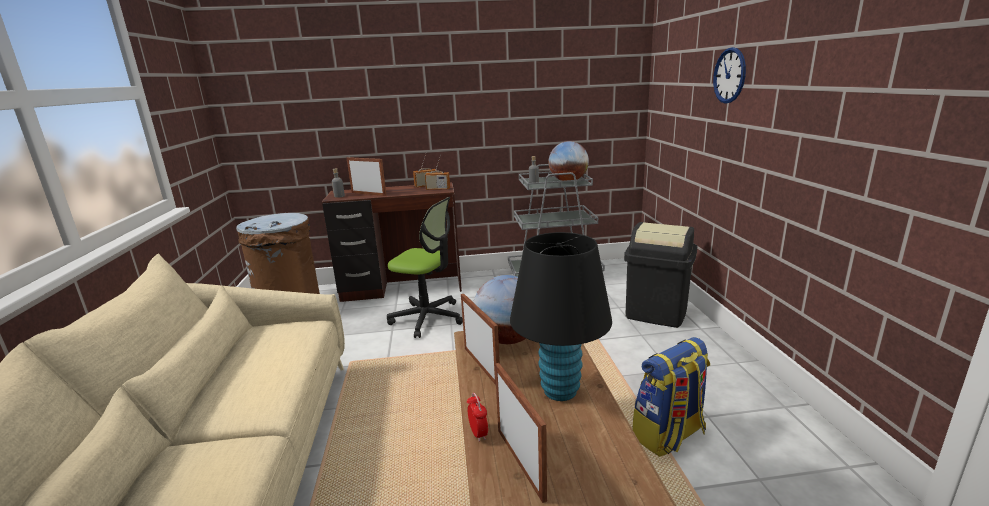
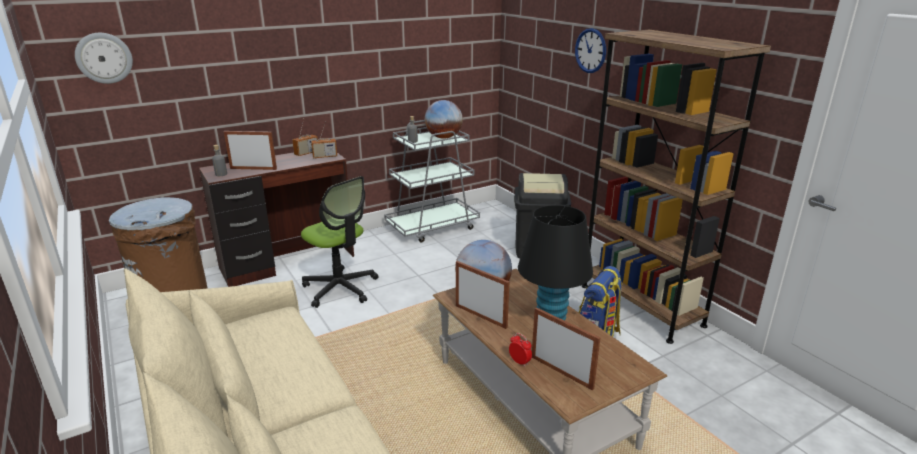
camera: 25 degrees left, 5 degrees up
(258, 89) = (104, 58): none -> wall clock
(427, 318) = (340, 288): office chair -> office chair turned 45 degrees clockwise
(758, 401) = (640, 305): none -> brown bookcase

